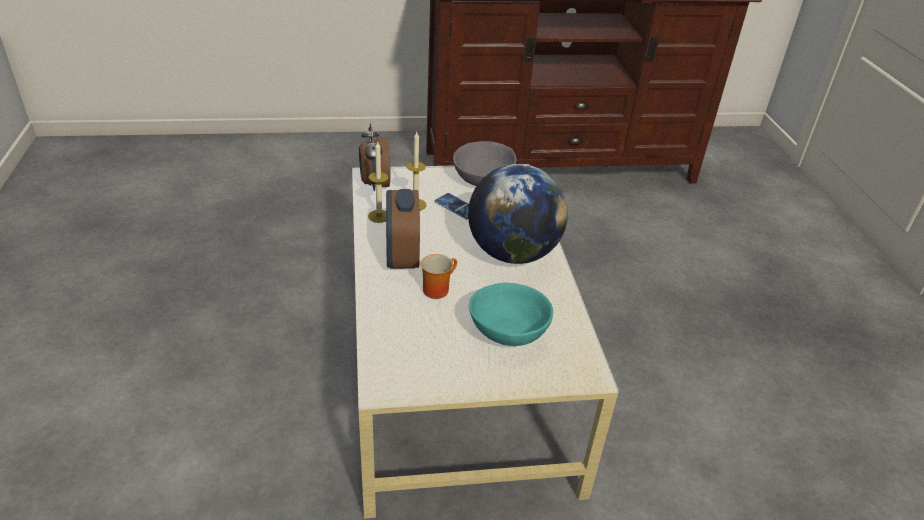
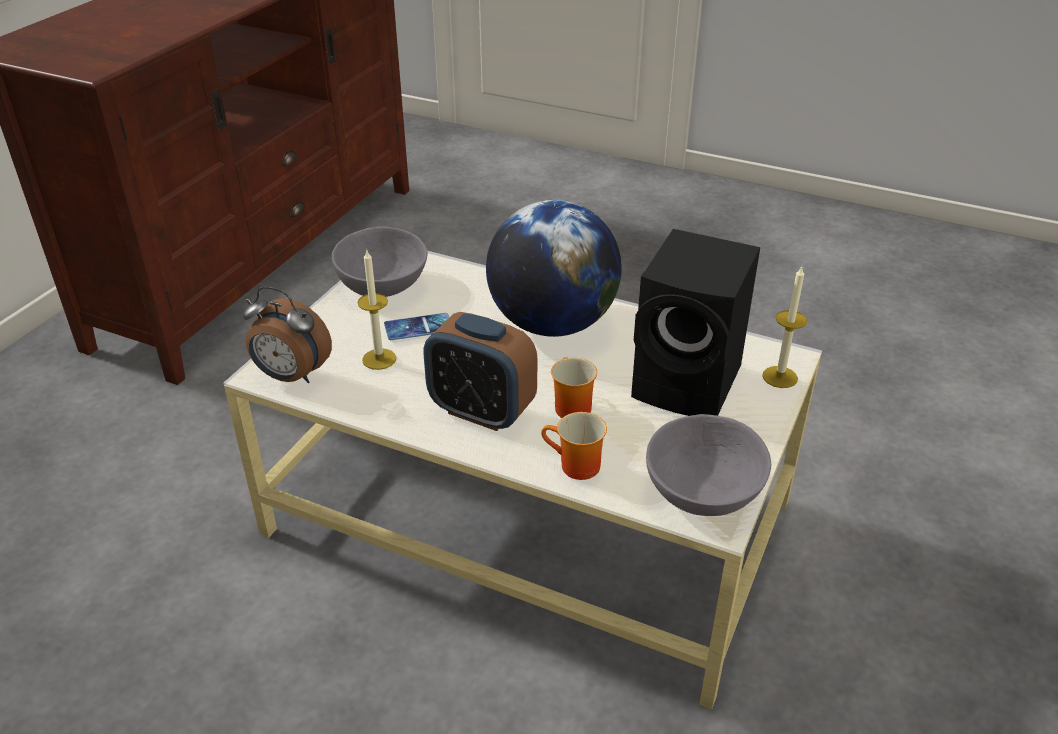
camera: 55 degrees left, 0 degrees up
(379, 216) = (372, 399): candle -> candle (780, 377)
(382, 309) = (574, 467): none -> mug
(403, 371) = (702, 491): none -> grey bowl
(509, 333) = (690, 384): turquoise bowl -> black speaker

